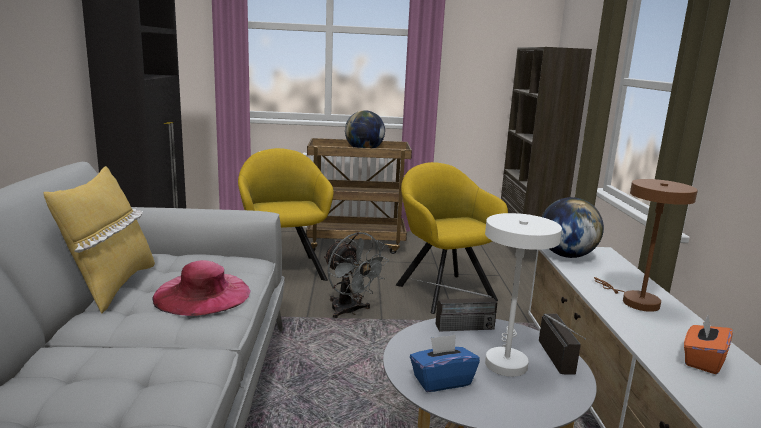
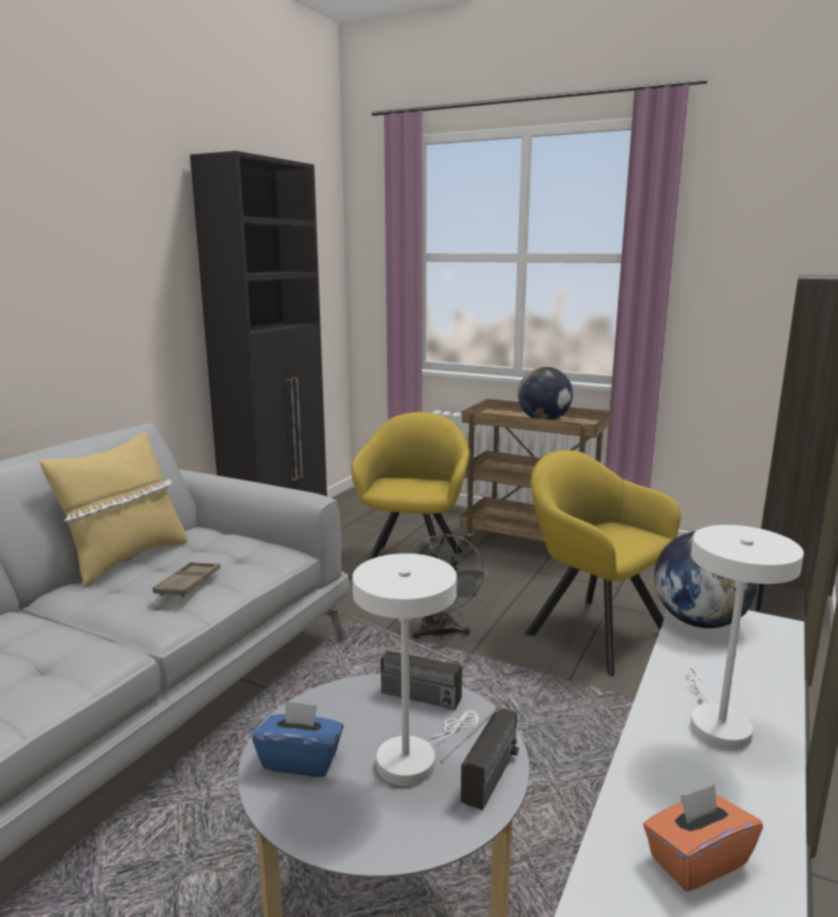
camera: 30 degrees right, 0 degrees up
(202, 293) = (188, 584): pink hat -> brown tray
(442, 290) = (591, 630): yellow armchair -> yellow armchair turned 45 degrees counterclockwise
(634, 301) = (715, 723): brown table lamp -> white table lamp

